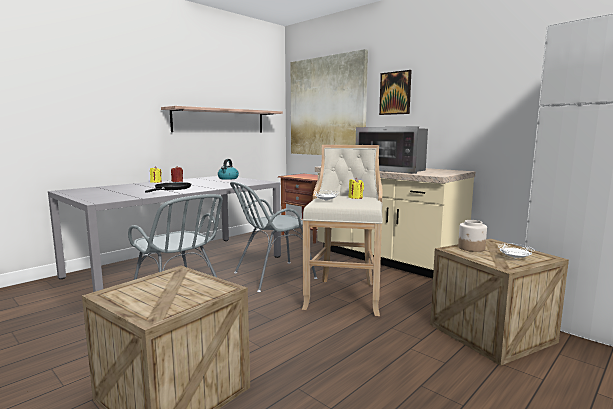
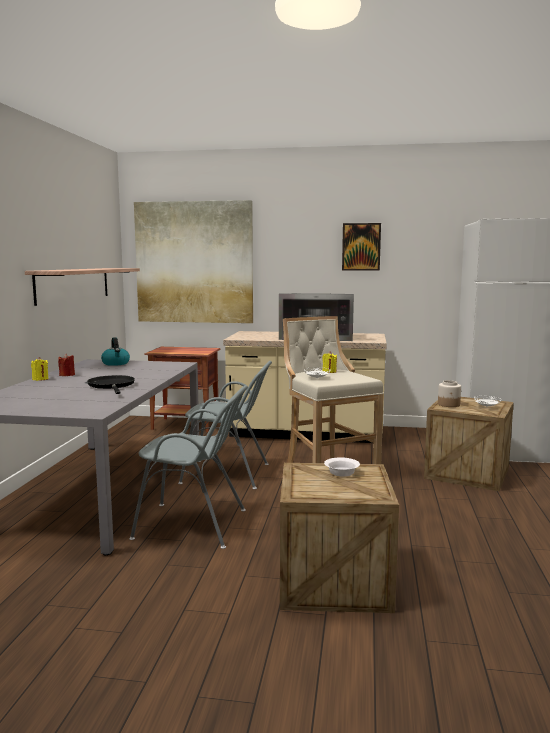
camera: 35 degrees left, 0 degrees up
(192, 285) = (341, 472): none -> white bowl
(271, 276) = (229, 474): grey chair -> grey chair turned 105 degrees counterclockwise
(395, 93) = (290, 252): picture -> picture (361, 247)

